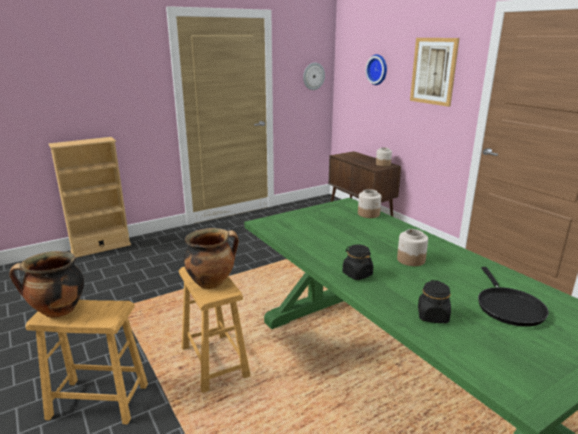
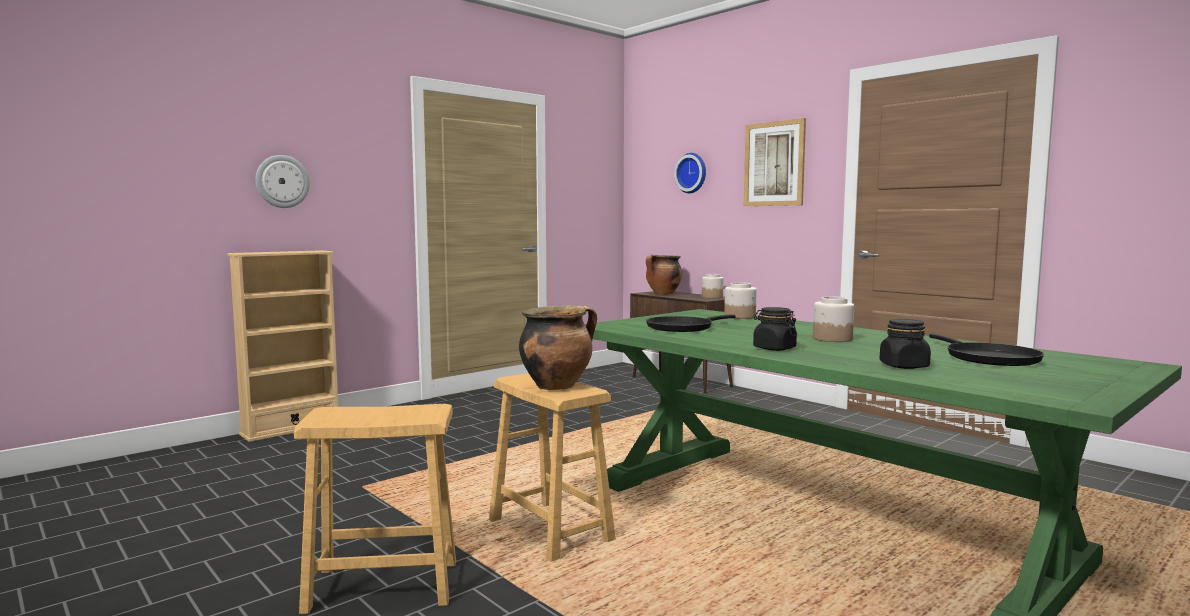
camera: 10 degrees left, 15 degrees down
(57, 311) = (338, 415): cooking pot -> cooking pot (663, 294)
(313, 76) = (598, 189): wall clock -> wall clock (282, 181)
(315, 231) = (682, 328): none -> black frying pan

